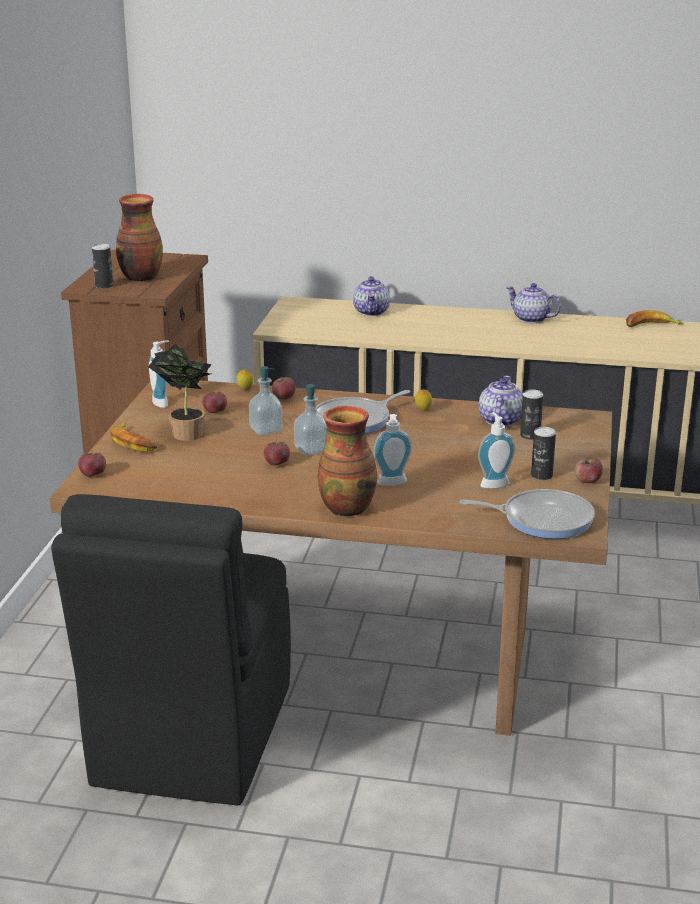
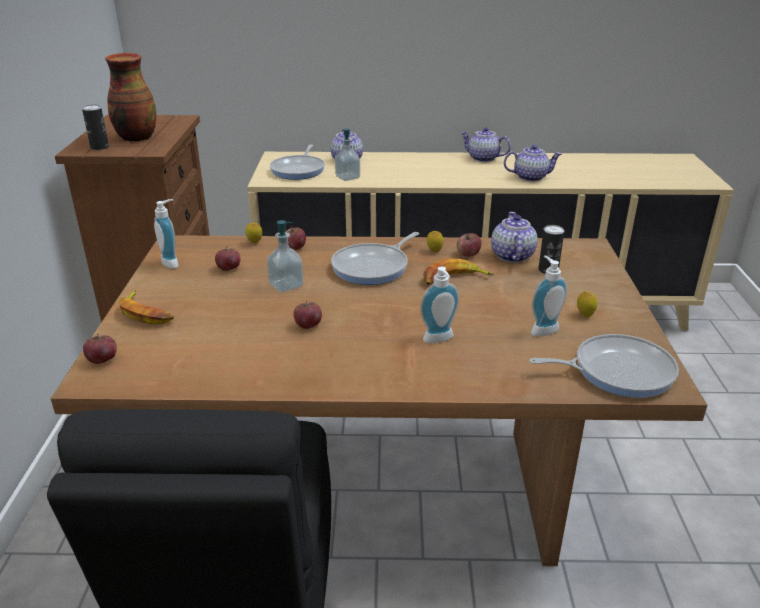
camera: 10 degrees left, 5 degrees up
(184, 433) = (200, 296): potted plant -> none
(311, 449) = (339, 305): soap dispenser -> soap dispenser (347, 177)
(314, 319) = (299, 170): none -> frying pan
(347, 508) = (403, 377): vase -> none
(541, 475) = (585, 315): can -> lemon
(574, 344) = (530, 177): none -> teapot
(587, 481) = (632, 317): apple -> apple (468, 254)
(651, 326) = (582, 158): banana -> banana (454, 279)

